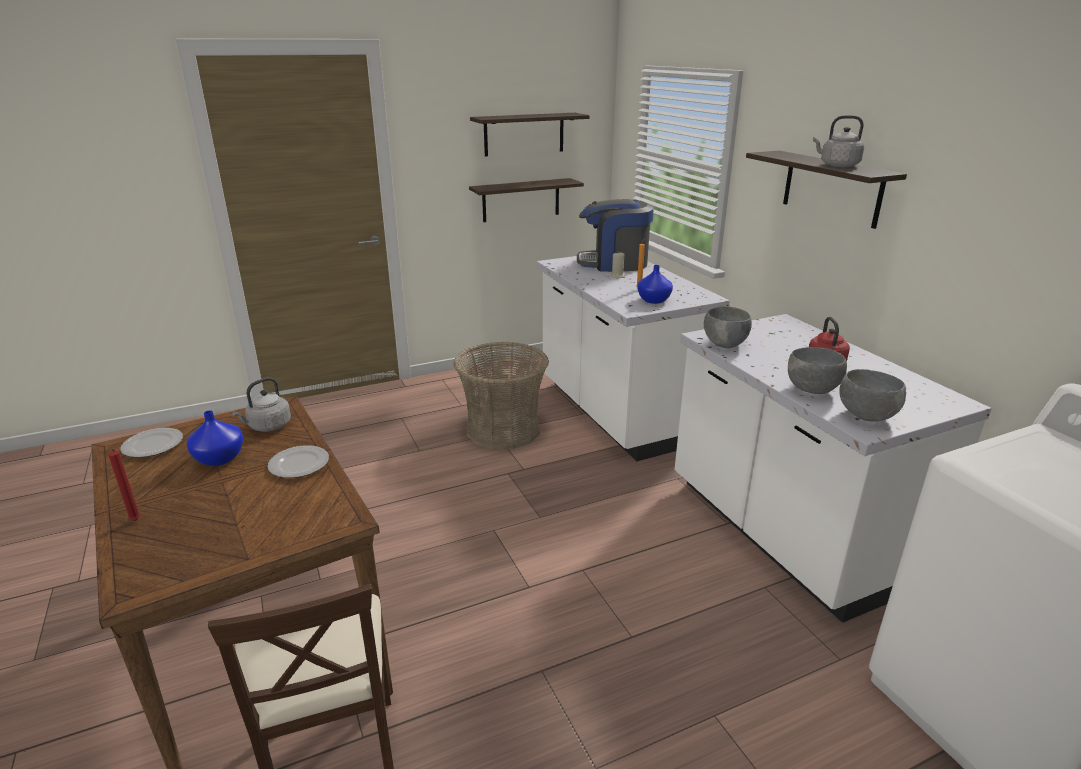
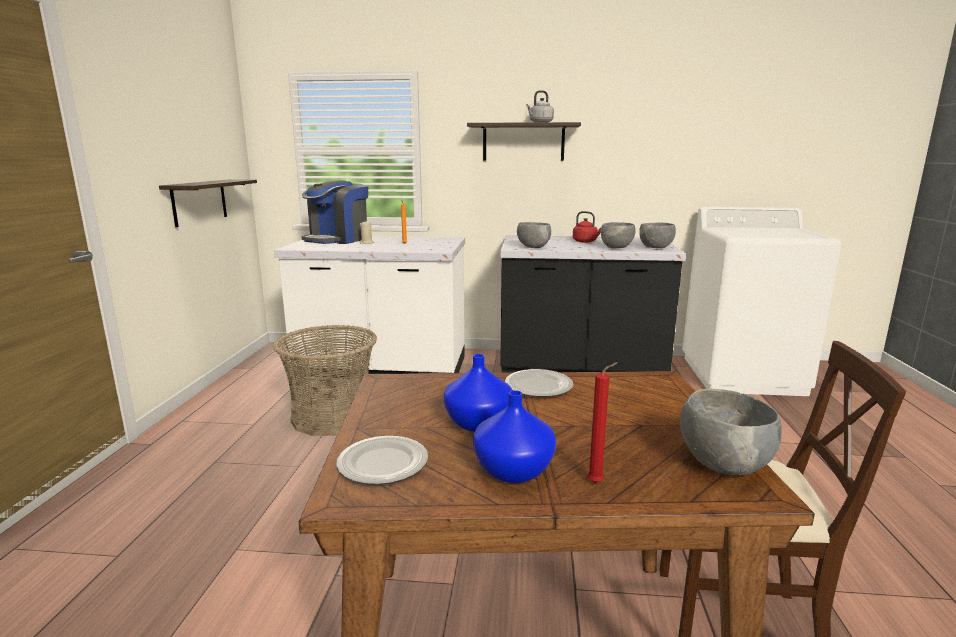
camera: 60 degrees left, 10 degrees down
(168, 571) = (722, 465): none -> grey bowl
(268, 426) = (427, 393): grey kettle -> none
(524, 134) = (192, 131): shelf -> none
(653, 300) = (433, 245): blue vase -> blue vase (514, 472)
(785, 533) = (580, 369): white counter -> black counter

